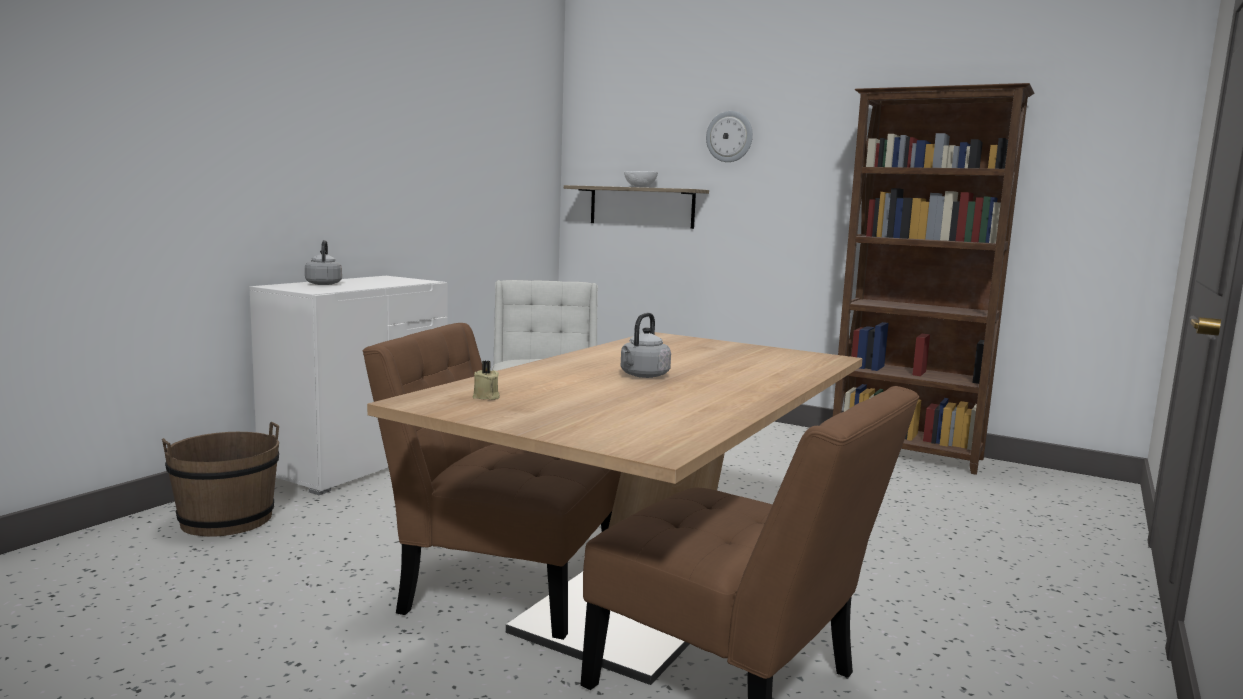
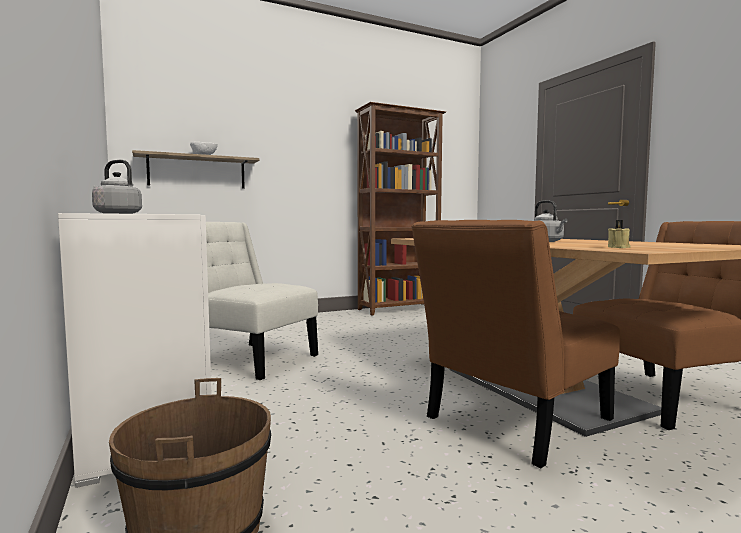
camera: 55 degrees left, 5 degrees down
(729, 136) = (266, 125): wall clock -> none

